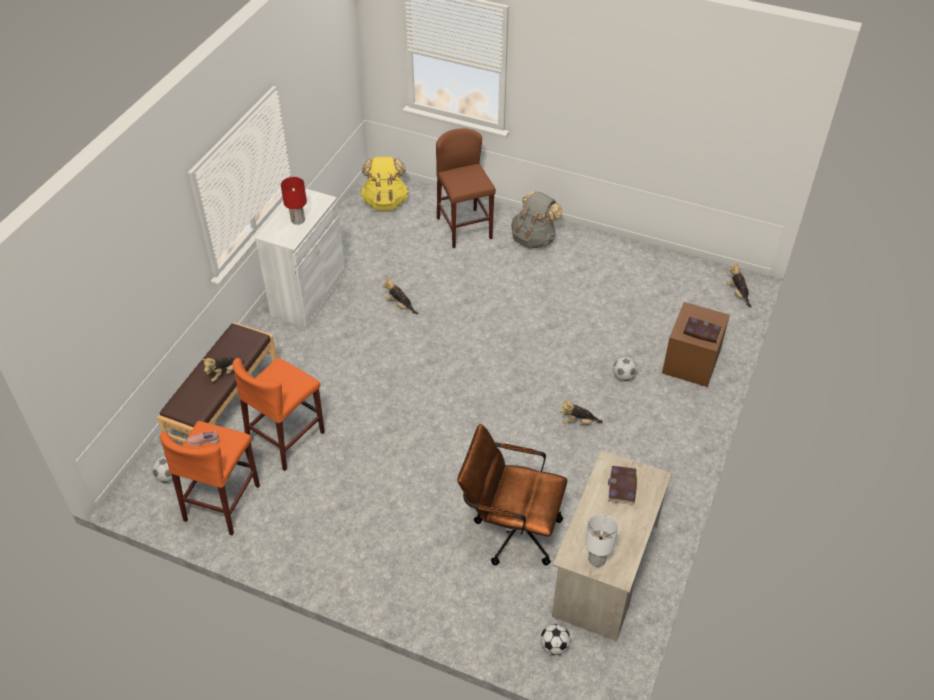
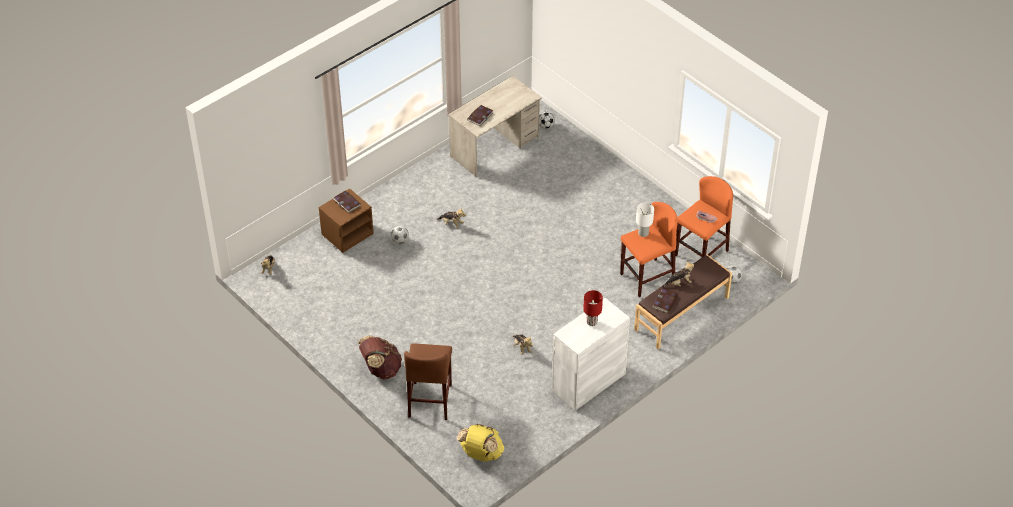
camera: 155 degrees left, 0 degrees up
(235, 345) = (665, 301): none -> book
(510, 530) = (534, 182): brown office chair -> none
(534, 239) = (381, 369): grey backpack -> brown backpack
(597, 560) = (518, 91): white table lamp -> white table lamp (643, 233)

